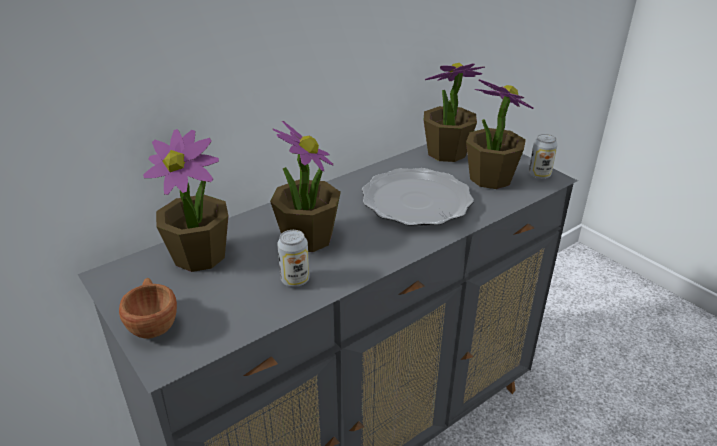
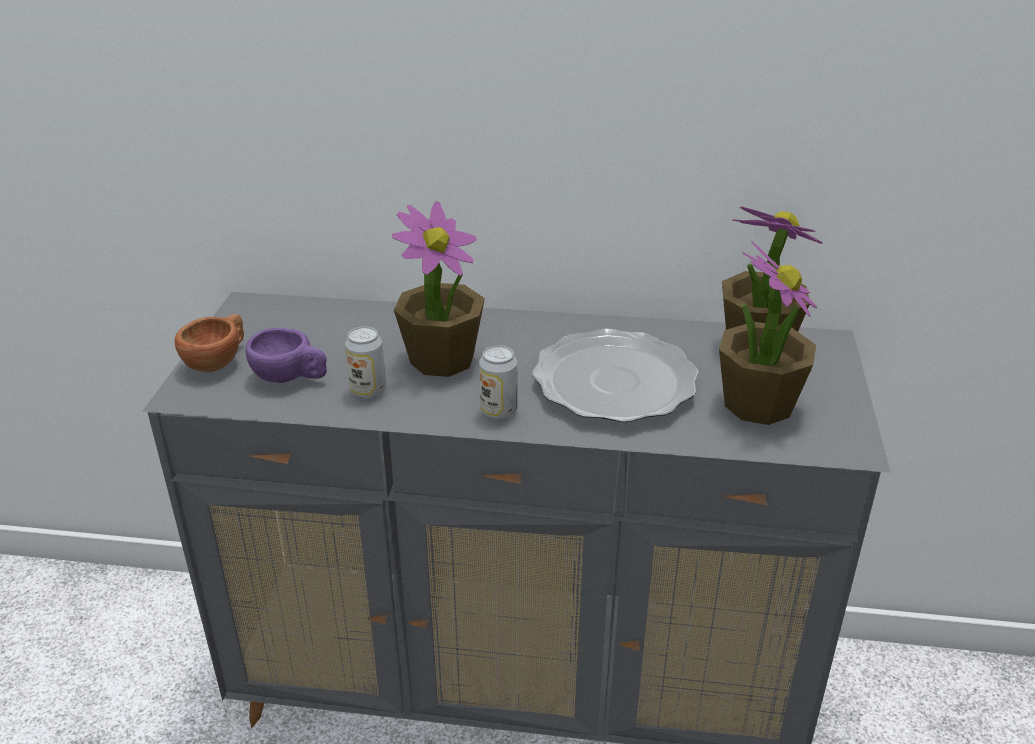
camera: 45 degrees right, 0 degrees up
(200, 256) = (332, 325): potted plant -> none
(229, 302) = (290, 378): none -> purple cup
(539, 175) = (839, 435): can -> can (499, 411)

